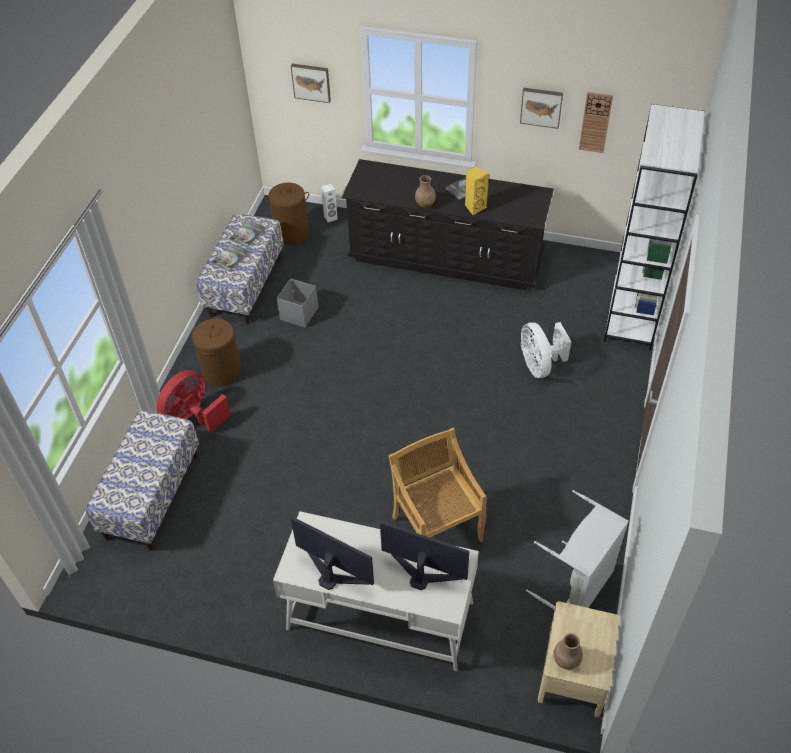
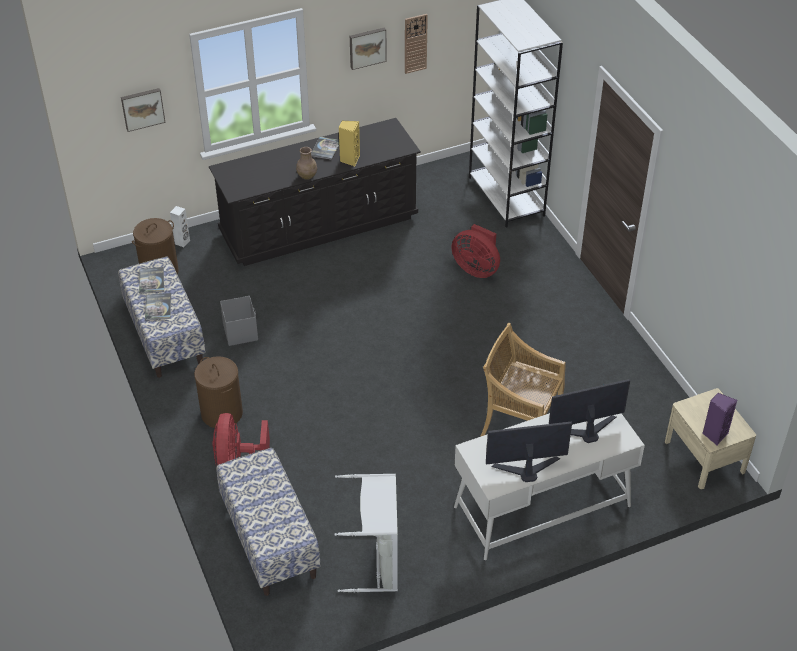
camera: 40 degrees left, 5 degrees down
(539, 365) = (476, 269): white fan -> red fan
(566, 660) = (714, 434): brown vase -> purple speaker
(578, 587) = (653, 402): grey laundry basket -> grey laundry basket (377, 562)

